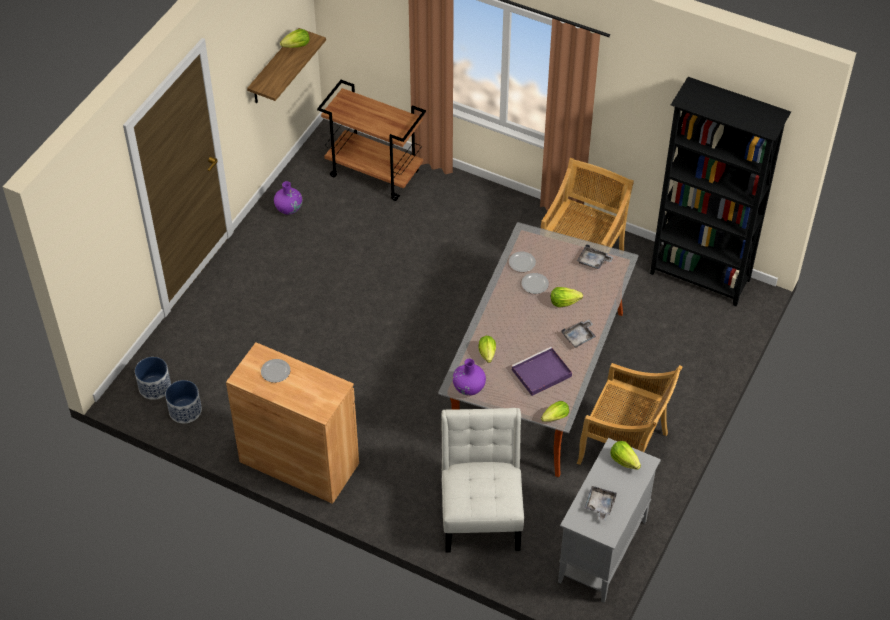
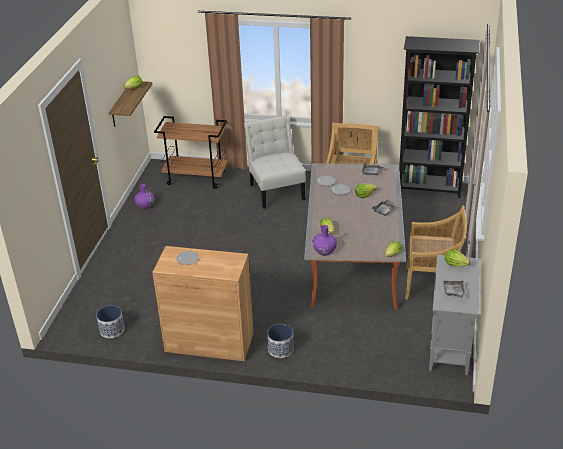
camera: 15 degrees left, 15 degrees down
(154, 387) = (84, 321): planter -> planter (280, 349)
(481, 512) = (354, 342): white chair -> white chair (276, 190)
(540, 373) = (369, 234): purple tray -> none

